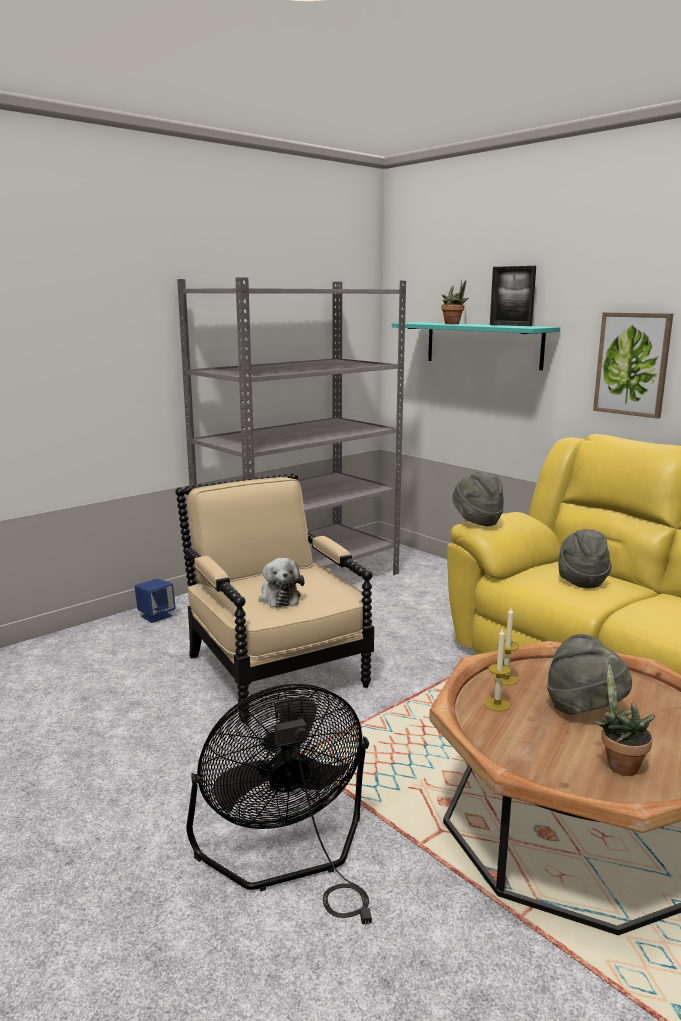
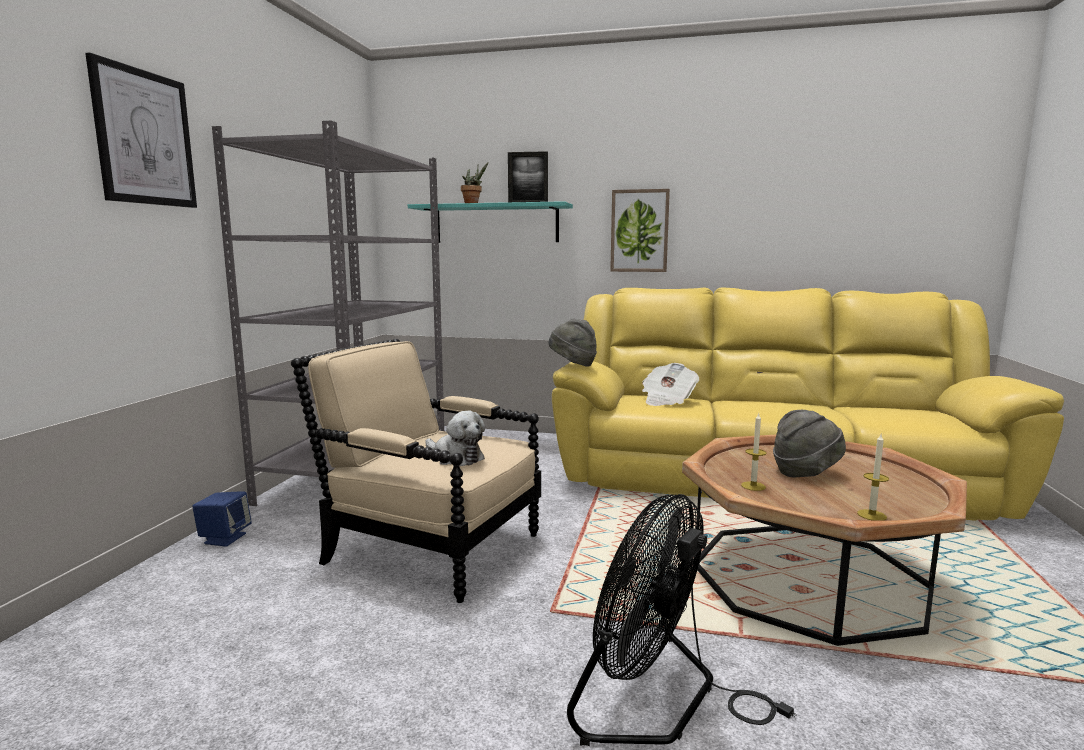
camera: 35 degrees left, 5 degrees down
(116, 299) = (144, 138): none -> picture
(505, 679) = (728, 469): candle -> candle (871, 515)
(581, 580) = (667, 400): grey hat -> newspaper
(618, 764) = (883, 497): potted plant -> none

